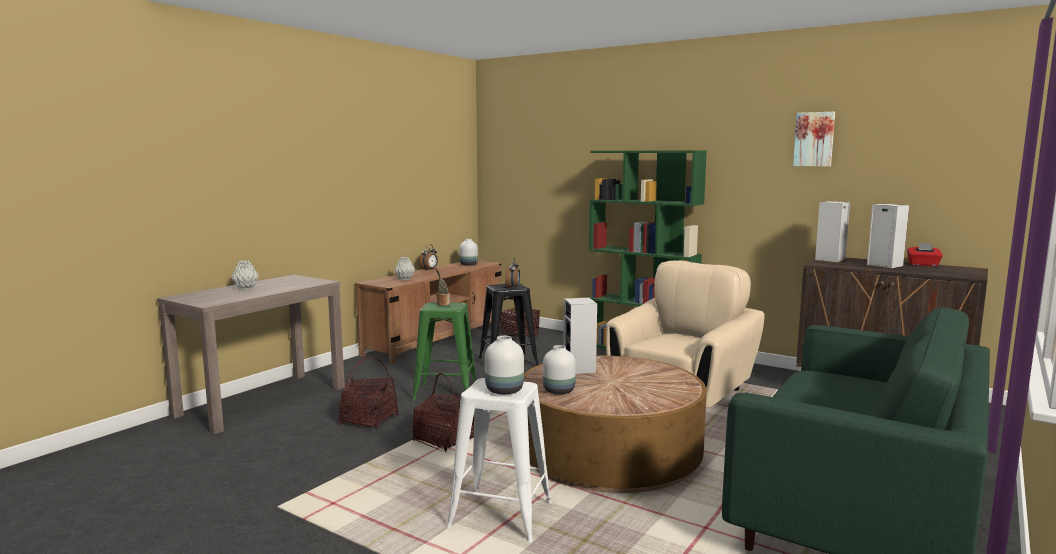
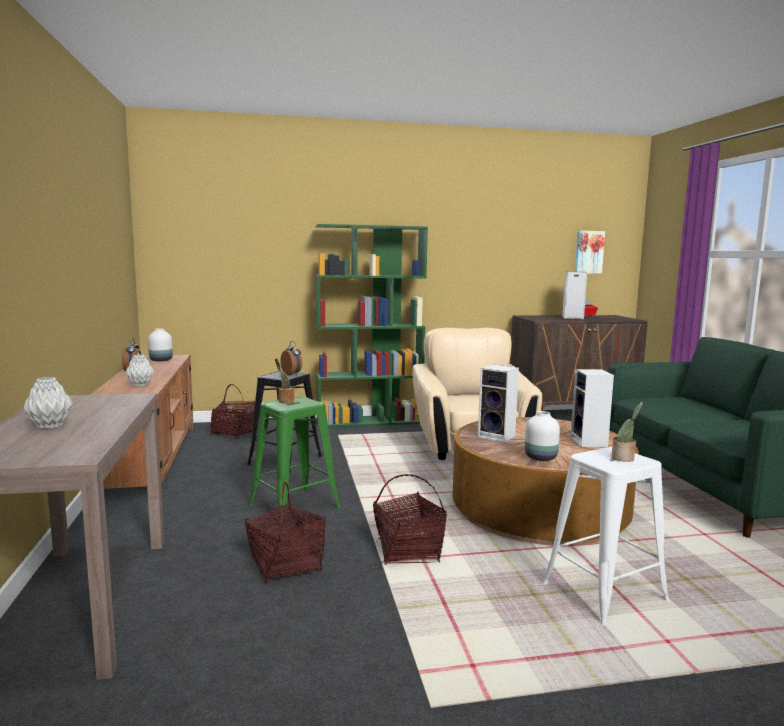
camera: 45 degrees left, 0 degrees up
(503, 390) = (624, 458): white vase -> potted plant
(814, 139) = (505, 221): picture -> picture (588, 252)
(830, 260) = (533, 317): speaker -> speaker (590, 442)

